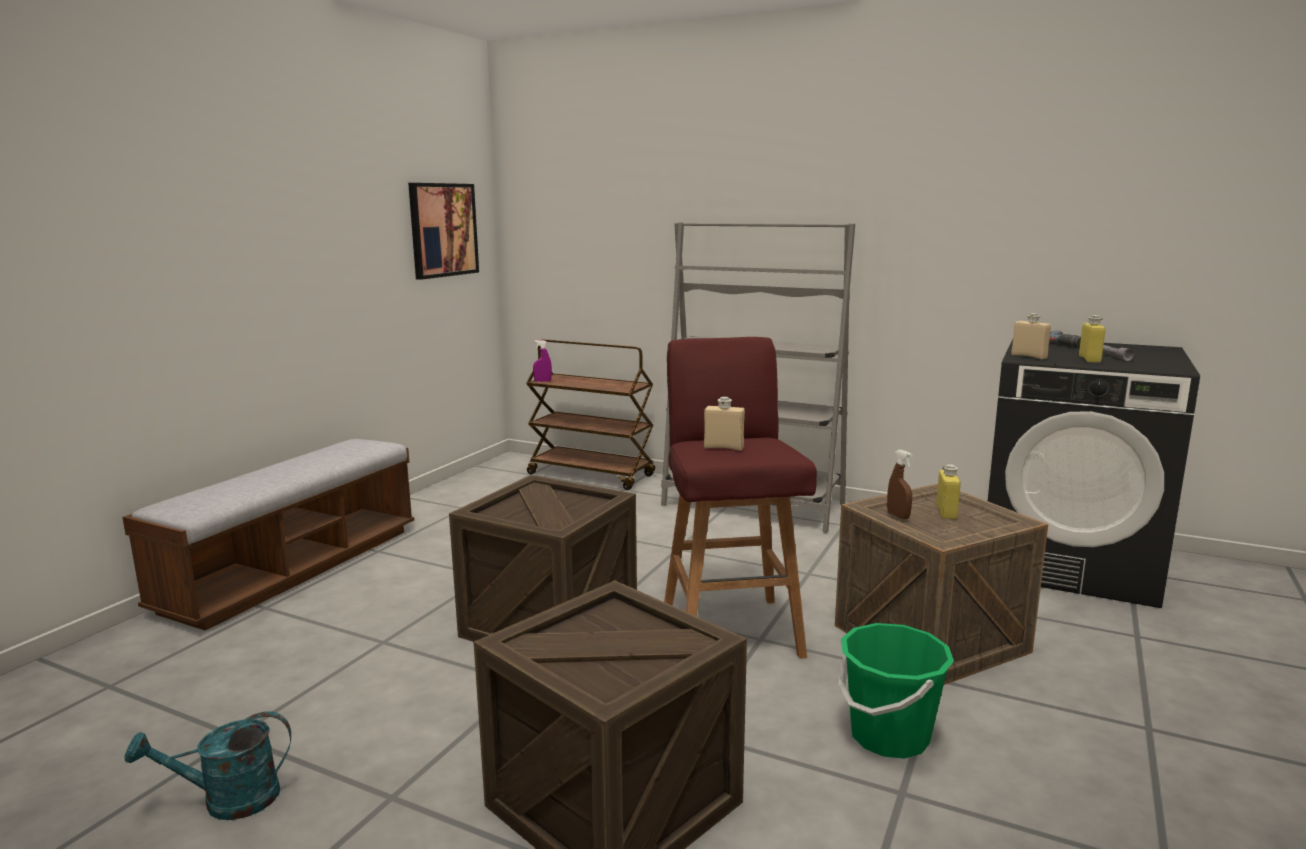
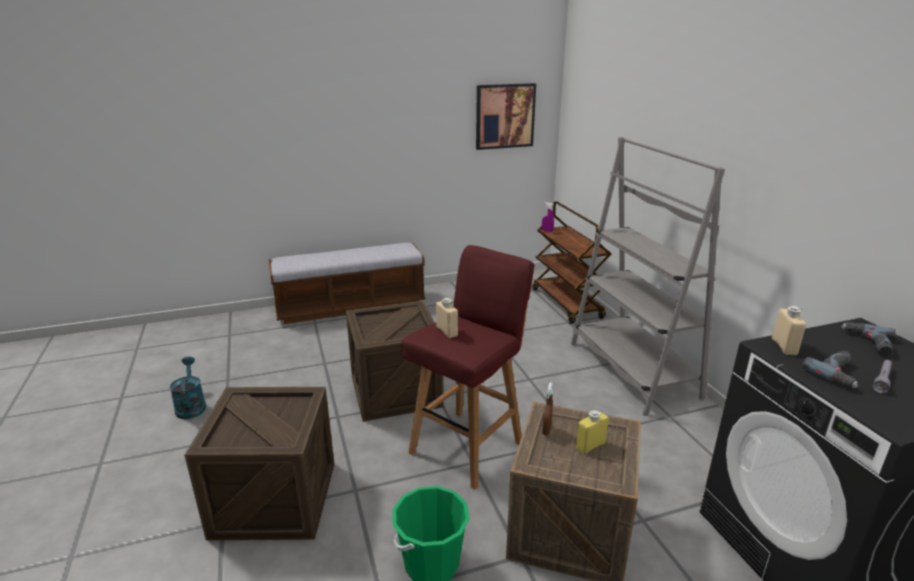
camera: 45 degrees right, 10 degrees up
(227, 801) = (191, 406): turquoise watering can -> turquoise watering can turned 45 degrees clockwise
(1089, 359) = (839, 374): yellow bottle -> power drill

